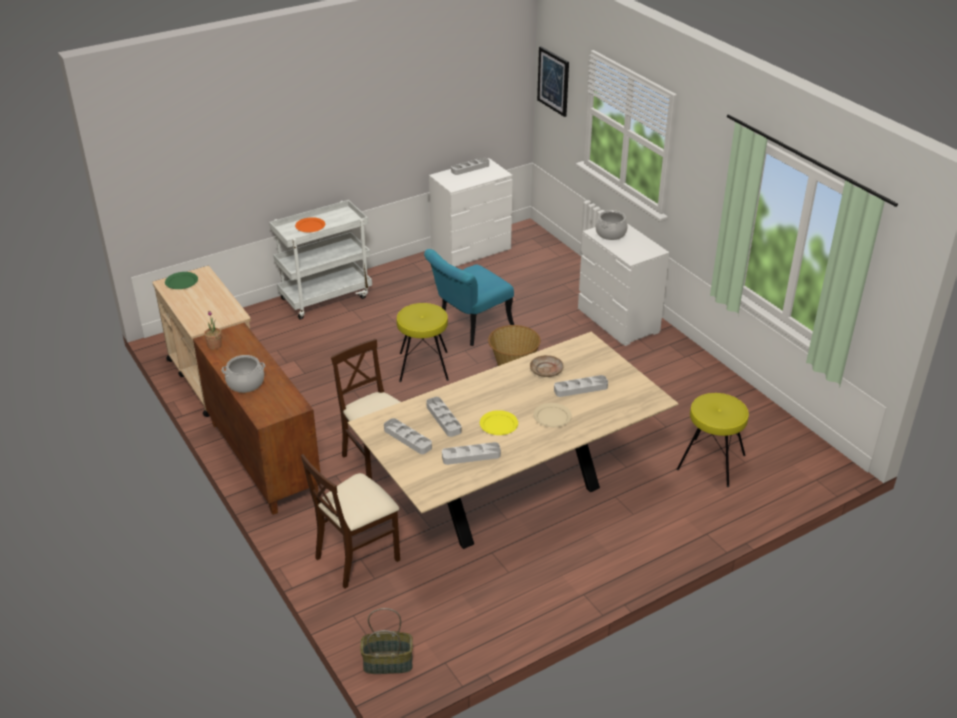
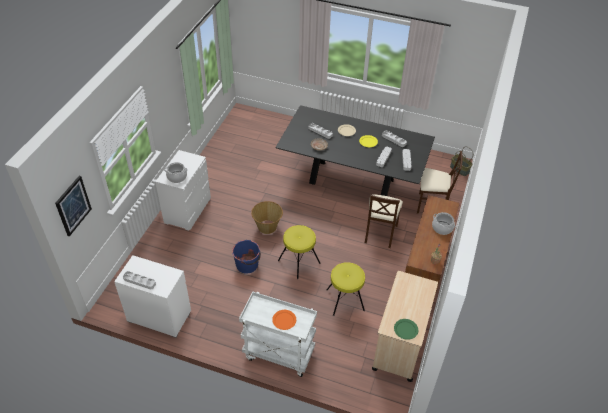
camera: 130 degrees left, 10 degrees up
(469, 327) = (247, 265): turquoise chair -> blue bucket
(512, 496) = (352, 182): beige dining table -> black dining table
(711, 462) = (271, 139): yellow stool -> yellow stool (345, 299)

